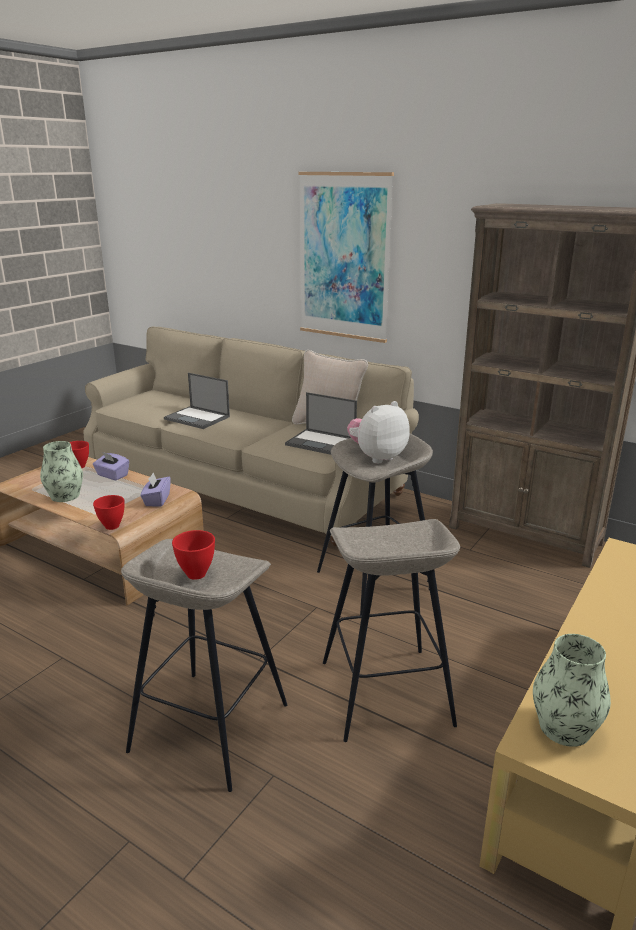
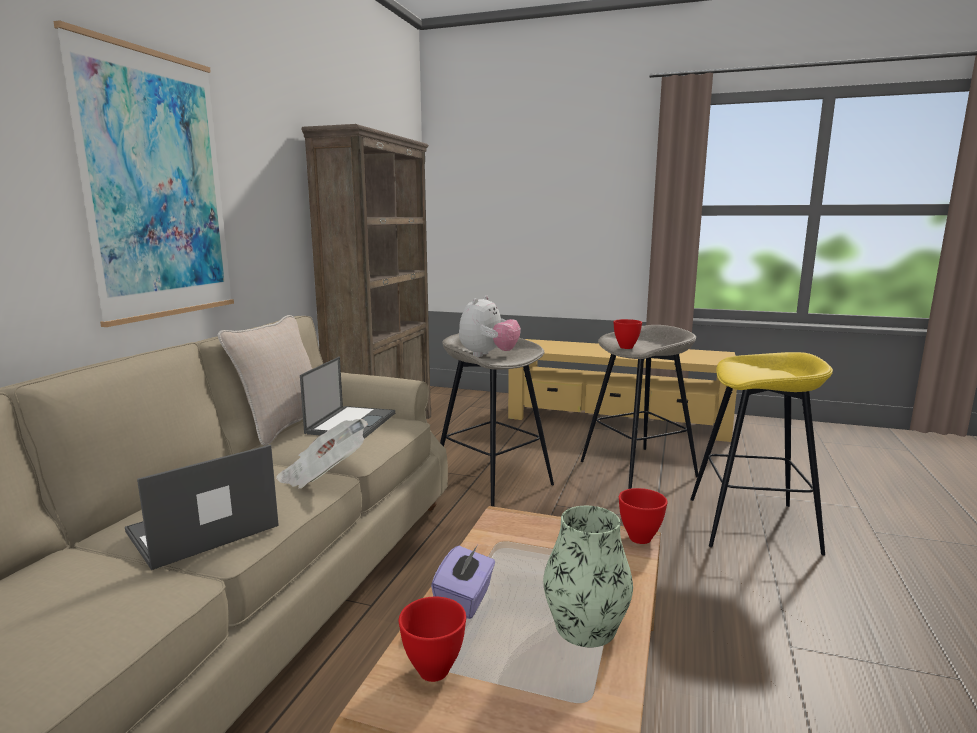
camera: 105 degrees left, 10 degrees down
(157, 500) = (537, 526): purple tissue box -> none
(197, 574) = (767, 376): red bowl -> red bowl (625, 347)
(198, 418) = (201, 530): laptop -> laptop turned 150 degrees counterclockwise
(208, 727) = (752, 525): grey stool -> yellow stool
(239, 437) = (323, 475): none -> newspaper
(377, 457) = (488, 355): plush toy -> plush toy turned 105 degrees counterclockwise
(564, 727) = (704, 359): vase -> none

